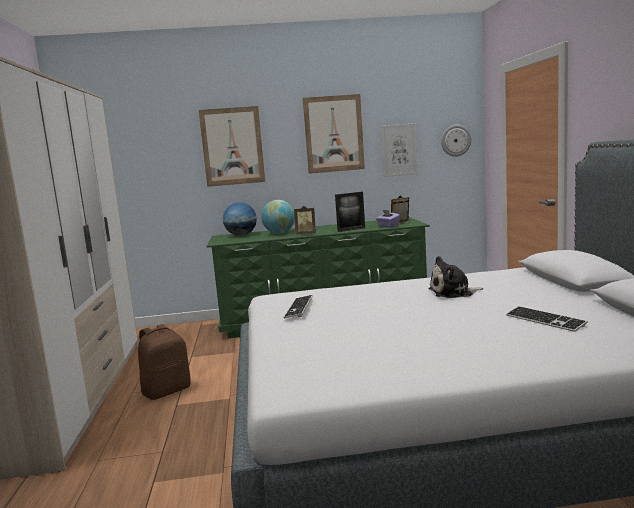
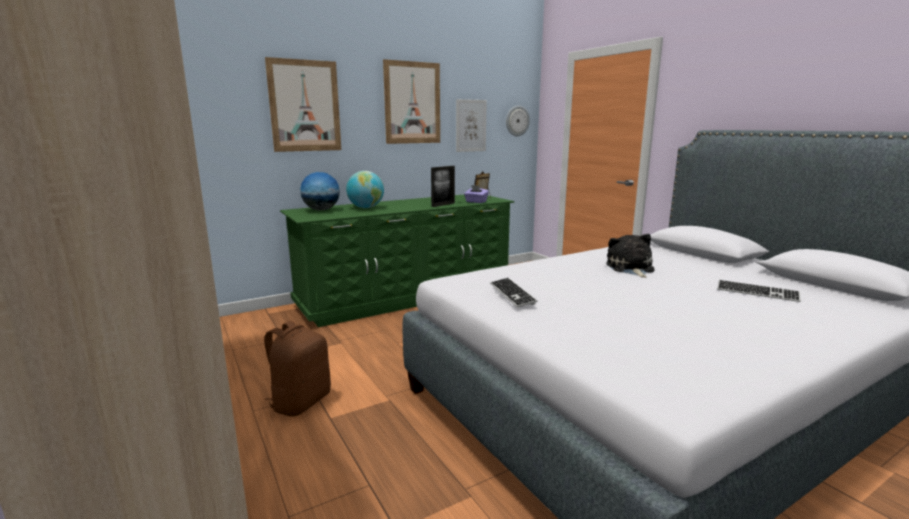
camera: 25 degrees left, 5 degrees up
(306, 234) = (401, 209): picture frame -> none
(453, 292) = (630, 268): plush toy -> plush toy turned 120 degrees clockwise

